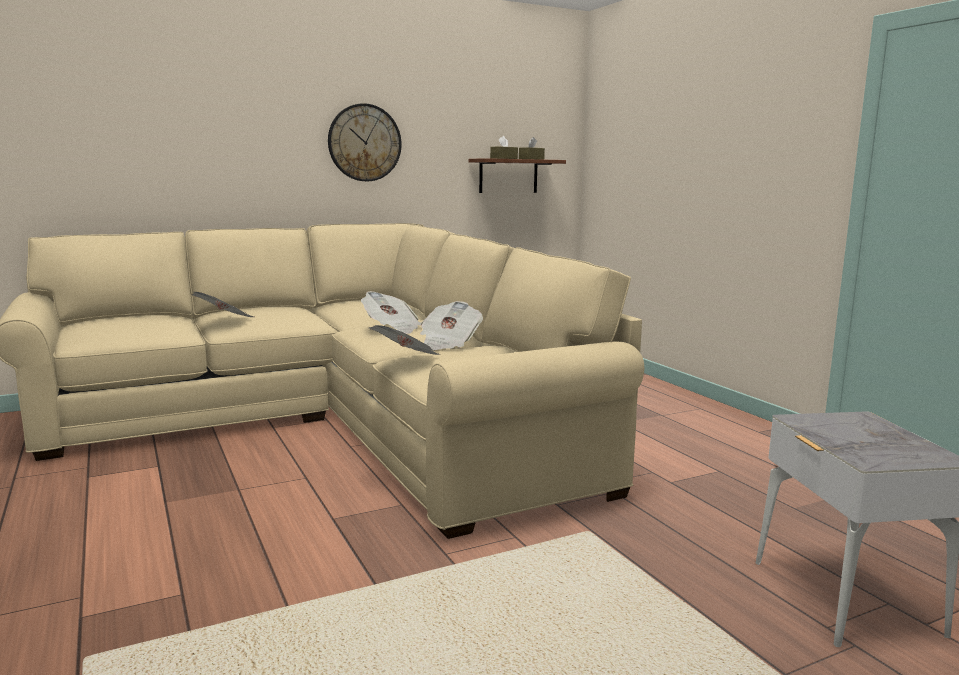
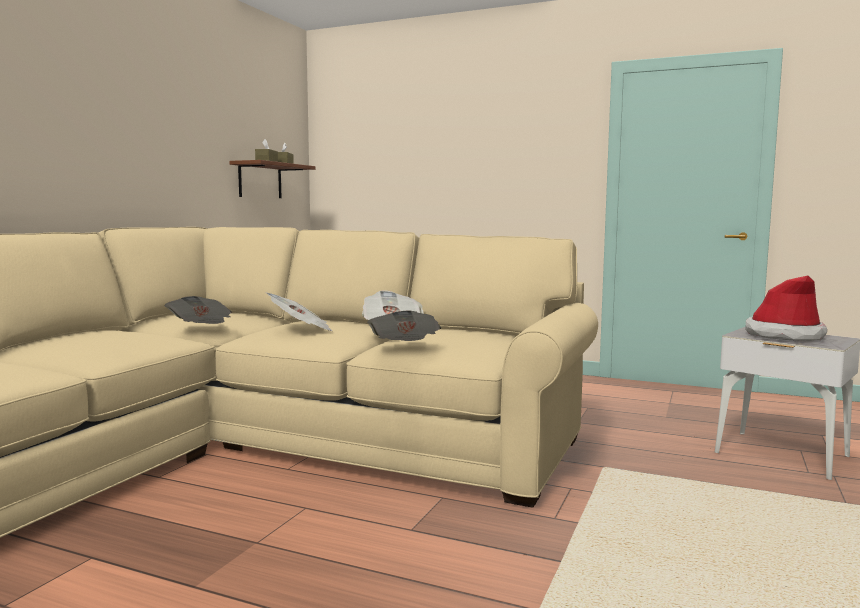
camera: 40 degrees left, 5 degrees down
(225, 320) = (76, 350): newspaper -> newspaper (201, 328)
(364, 143) = (138, 135): wall clock -> none
(861, 434) = (784, 335): none -> hat

